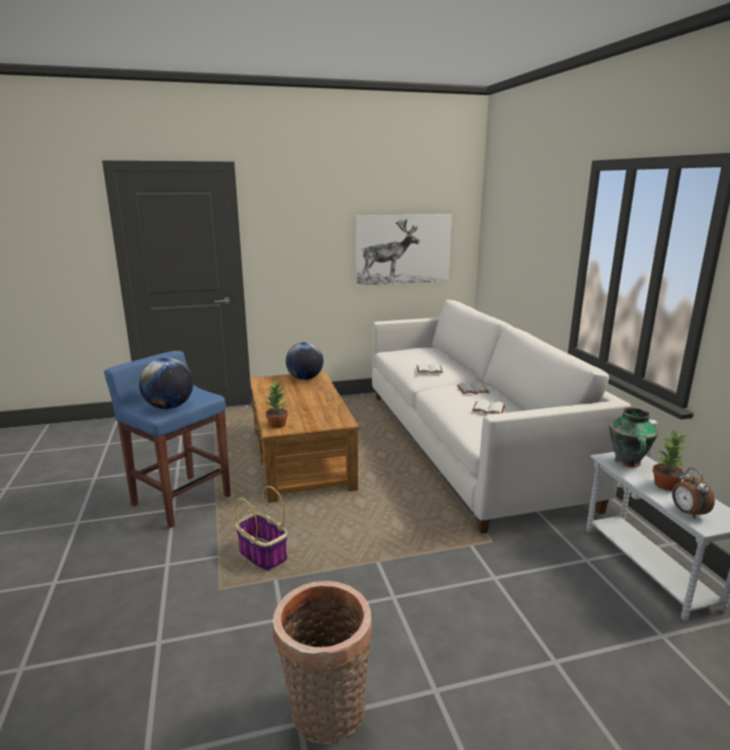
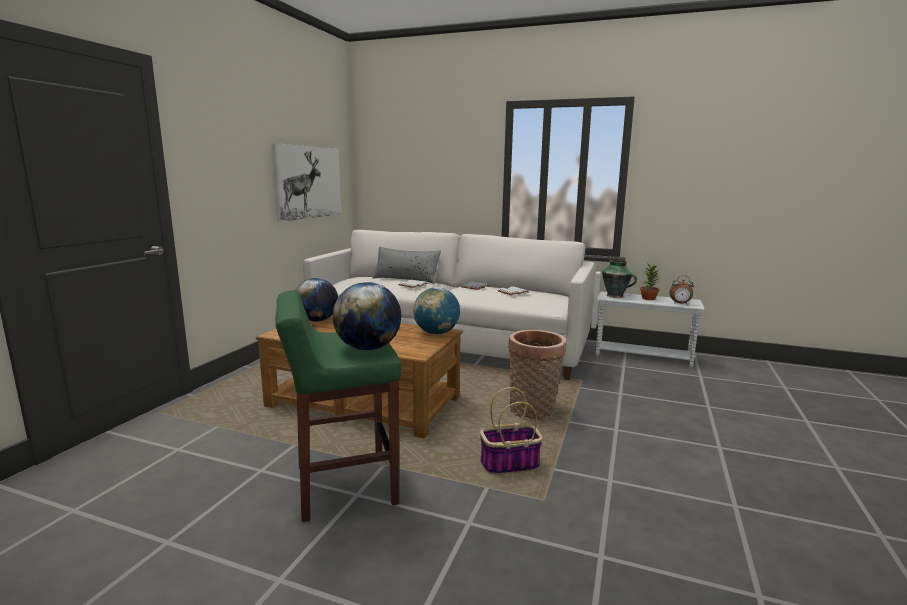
camera: 55 degrees left, 5 degrees down
(180, 500) = (343, 484): blue stool -> green stool
(277, 425) = (408, 350): potted plant -> none
(326, 716) = (731, 493): basket -> basket (533, 411)
(333, 420) = (436, 333): none -> globe
(451, 362) = (406, 279): none -> grey pillow

